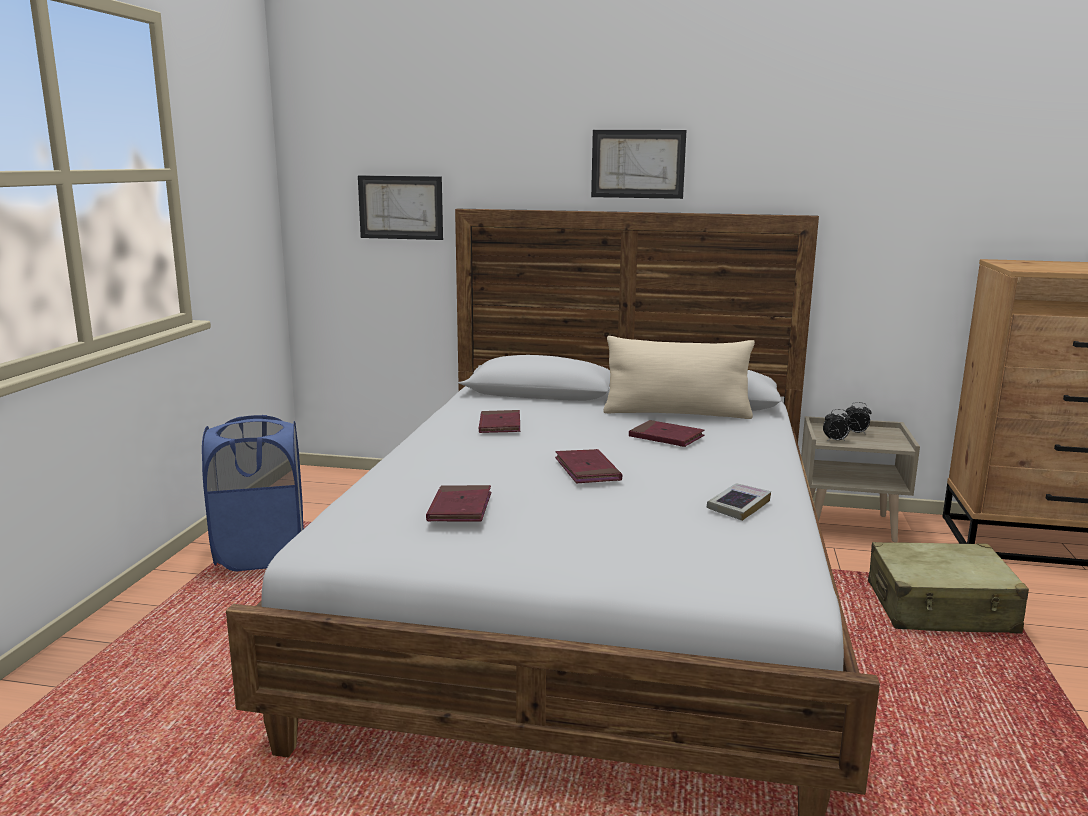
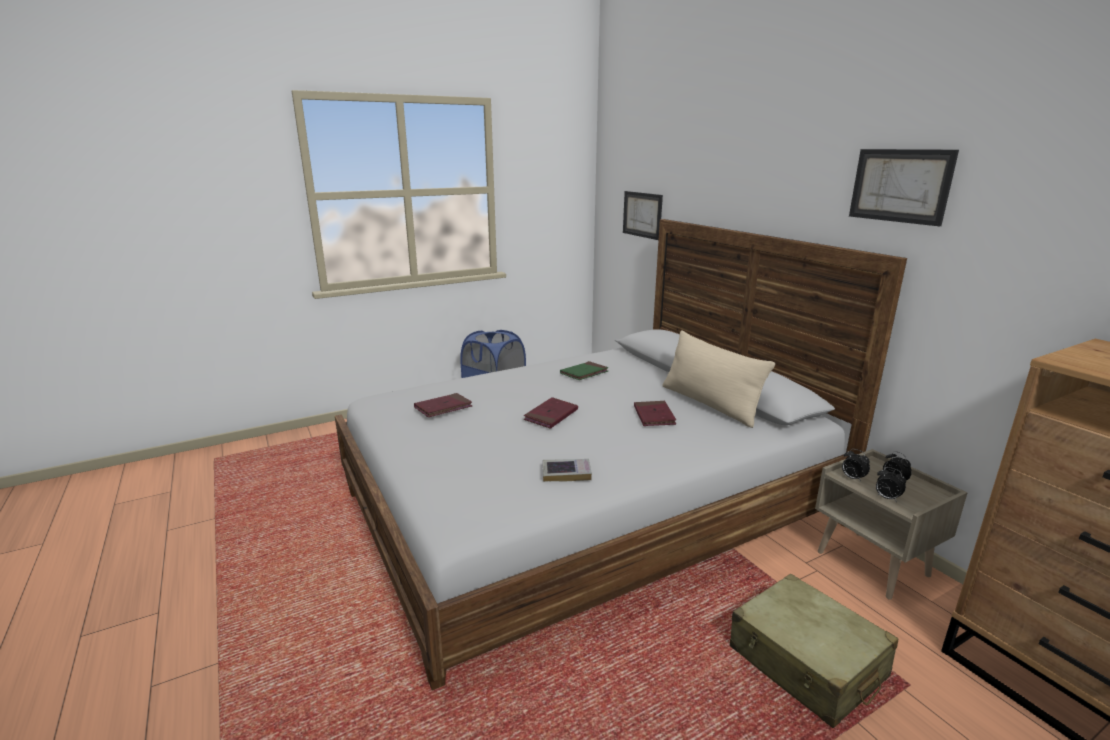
camera: 50 degrees right, 5 degrees up
(500, 425) = (584, 373): red book -> green book
(638, 164) = (774, 194): picture -> picture (900, 185)
(877, 444) = (886, 498): none -> alarm clock

